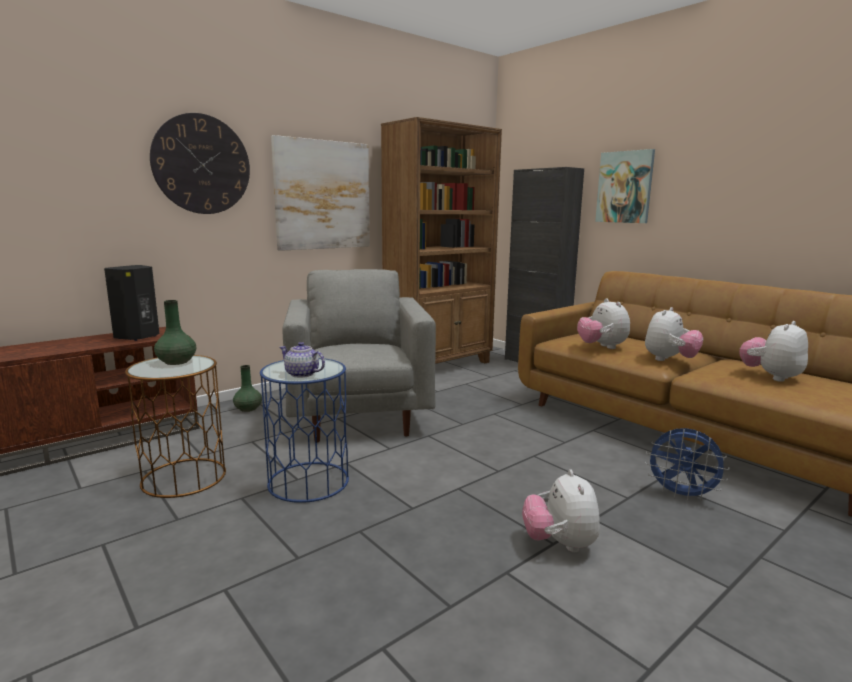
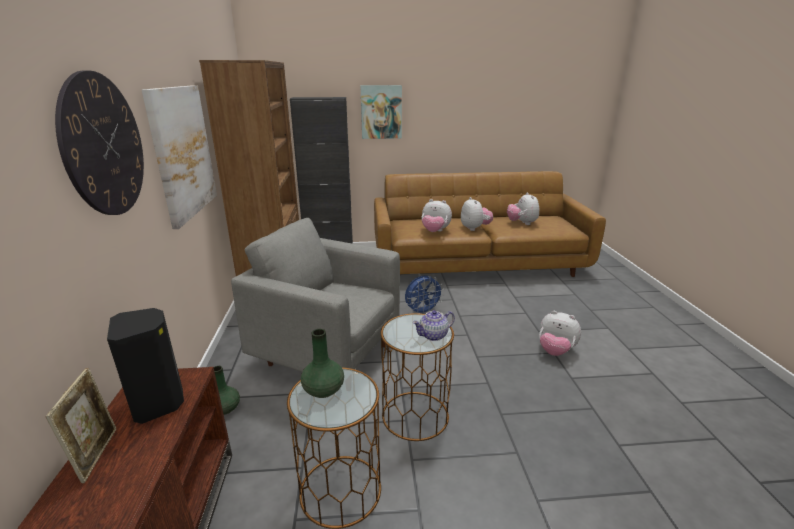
camera: 55 degrees left, 10 degrees up
(83, 339) = (97, 454): none -> picture frame
(308, 482) = (415, 415): blue side table -> brown side table
(681, 495) = (533, 299): blue fan -> blue fan (422, 312)

